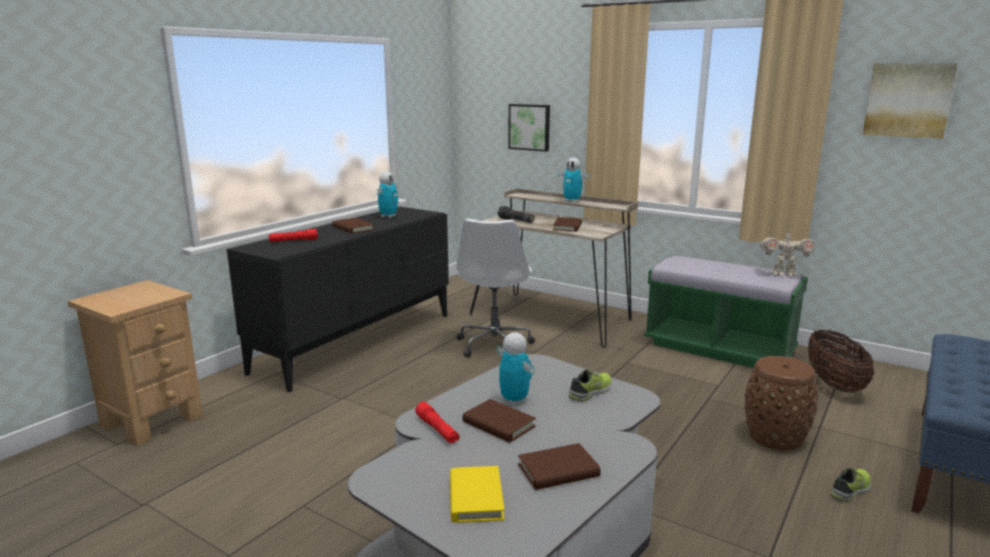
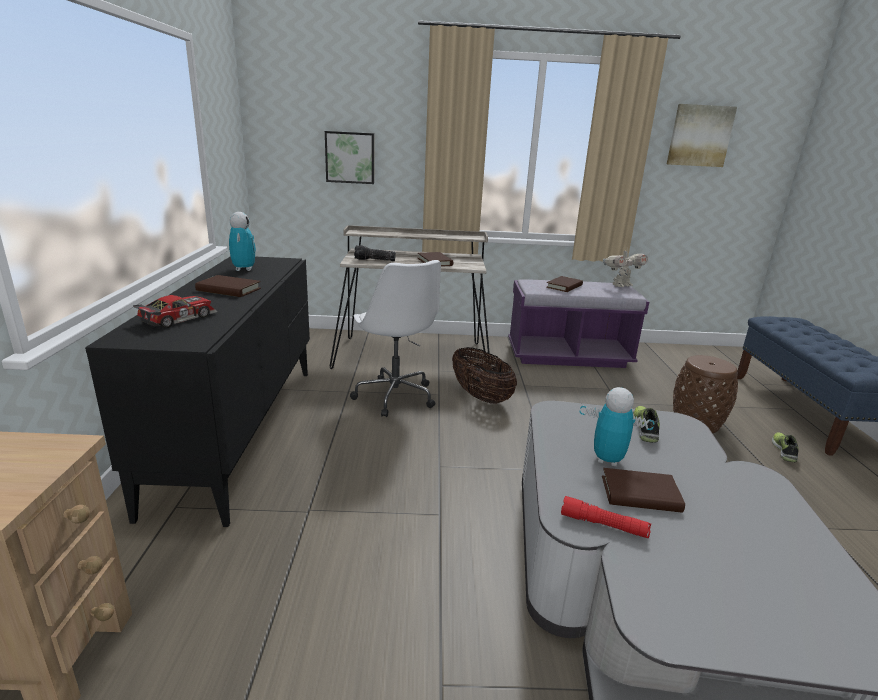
camera: 35 degrees left, 5 degrees up
(293, 240) = (177, 318): red flashlight -> toy car
(475, 498) = (766, 597): yellow book -> none
(558, 471) = (763, 527): brown book -> brown book (564, 286)
(572, 201) = (422, 235): toy robot -> none
(718, 348) = (568, 356): green bench -> purple bench
(834, 384) = (668, 368): basket -> basket (480, 396)

